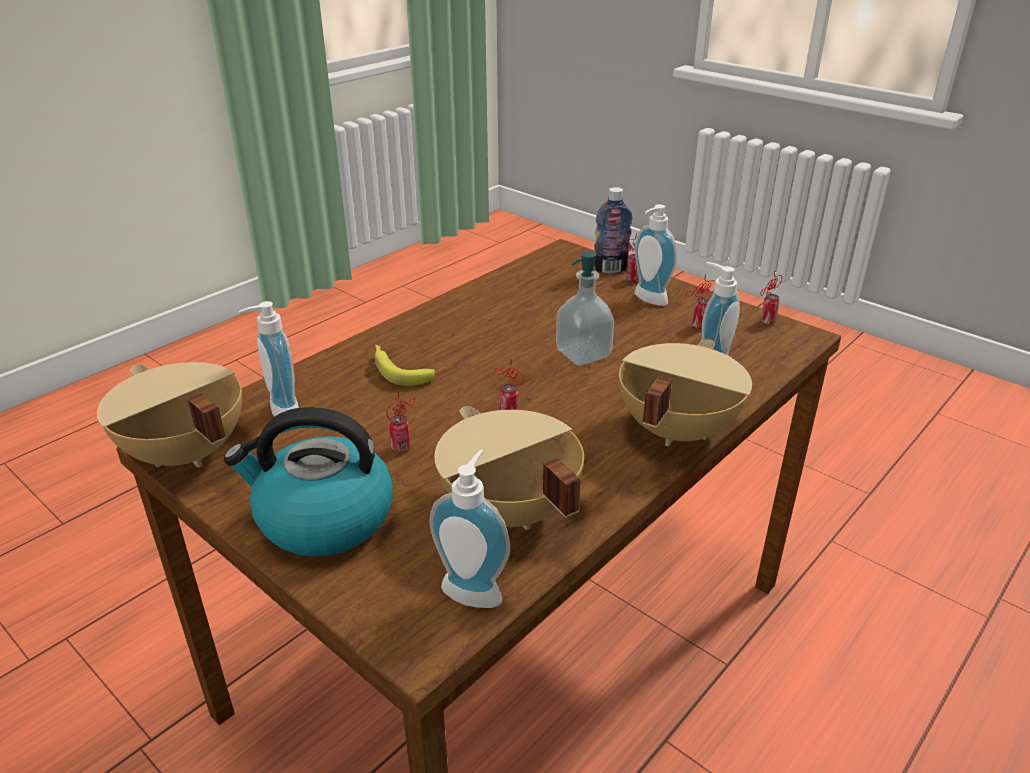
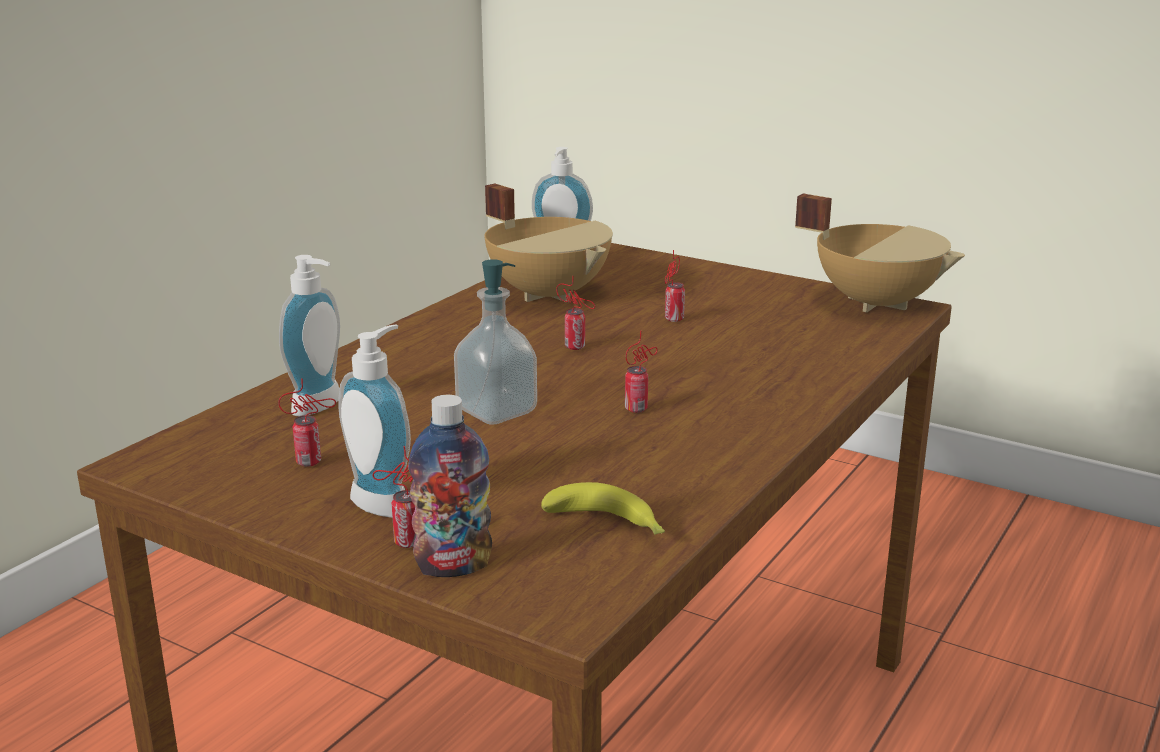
camera: 170 degrees right, 10 degrees down
(279, 413) = (828, 332): soap dispenser -> none
(323, 519) = (703, 281): kettle -> none
(398, 370) = (736, 376): banana -> banana (608, 525)
(674, 430) = (387, 349): beige cooking pot -> none
(766, 322) = (189, 478): can -> can (638, 408)

